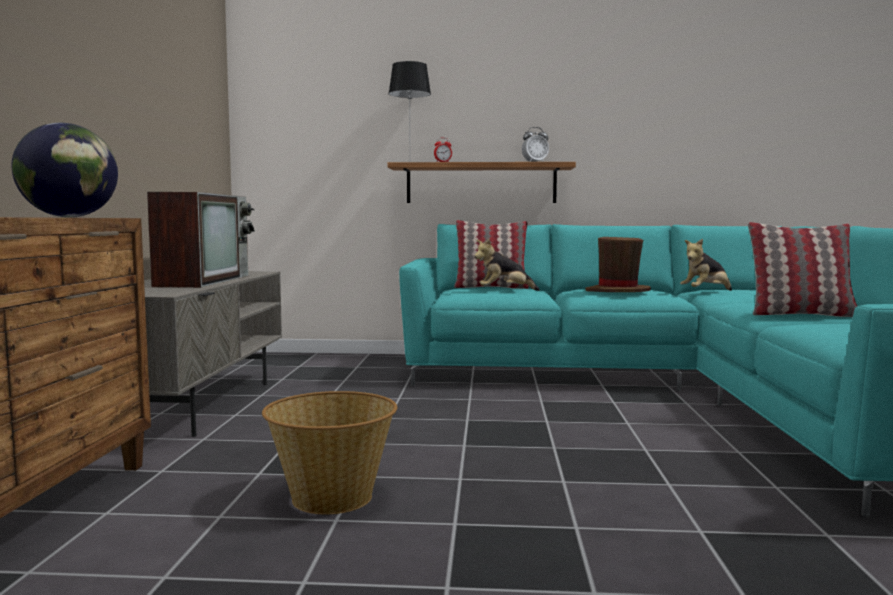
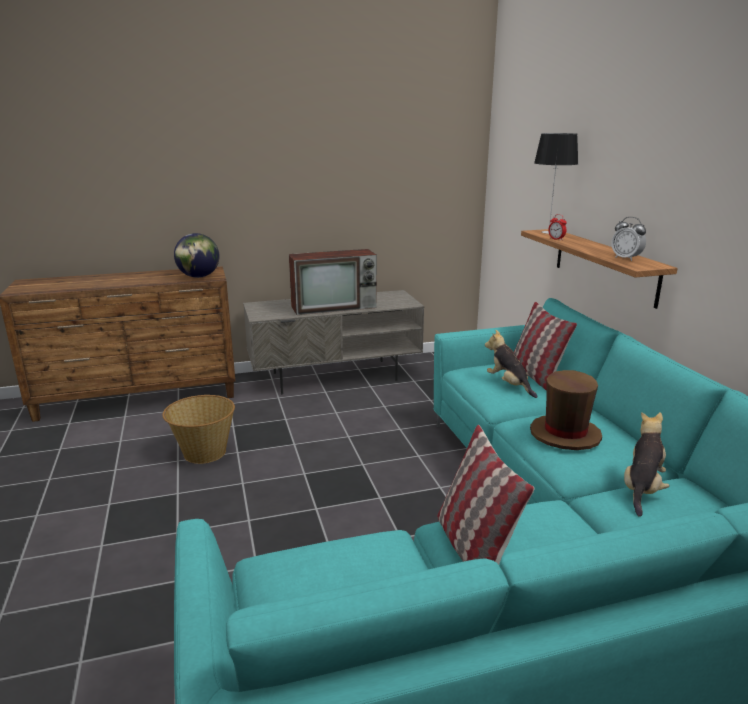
camera: 70 degrees right, 15 degrees up
(705, 292) = (642, 489): plush toy -> plush toy turned 75 degrees clockwise

